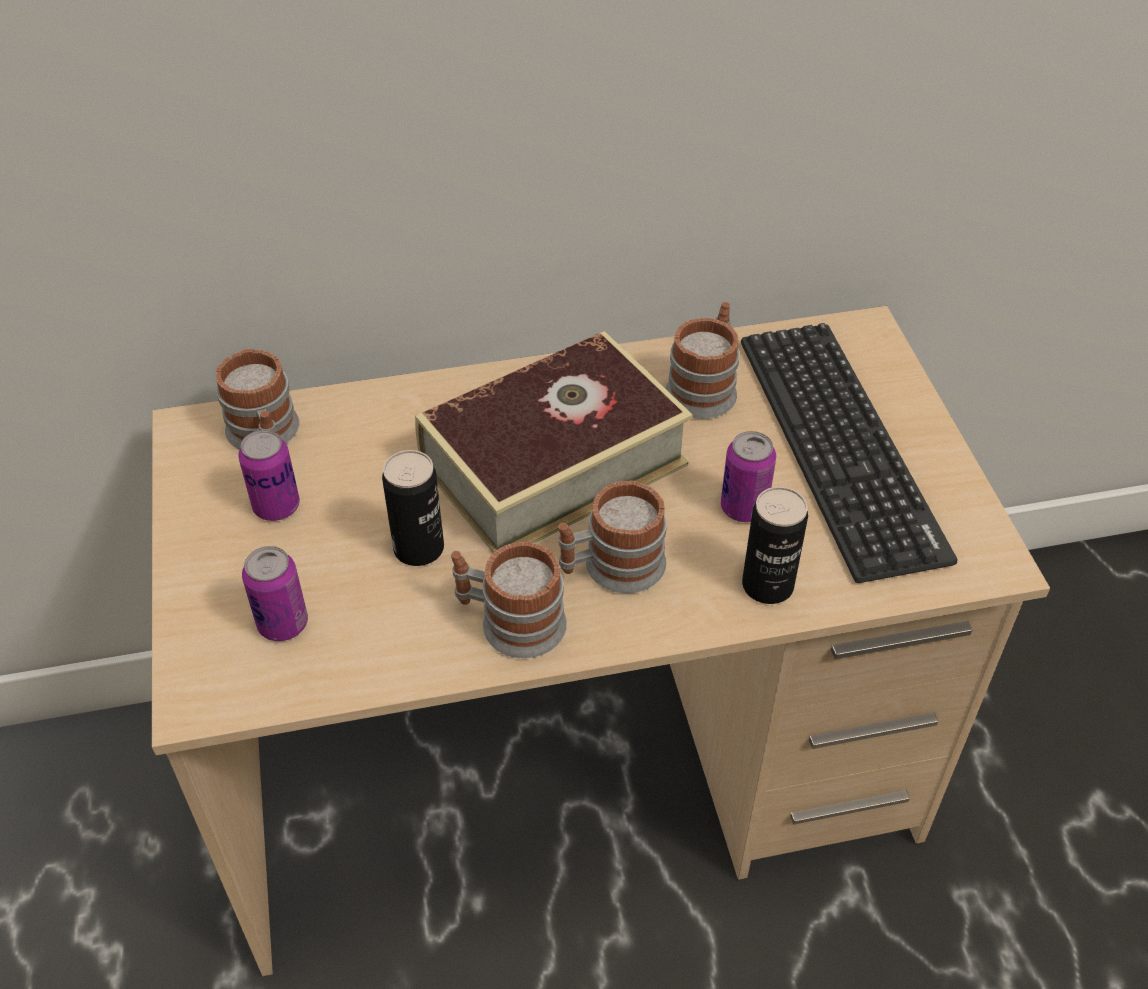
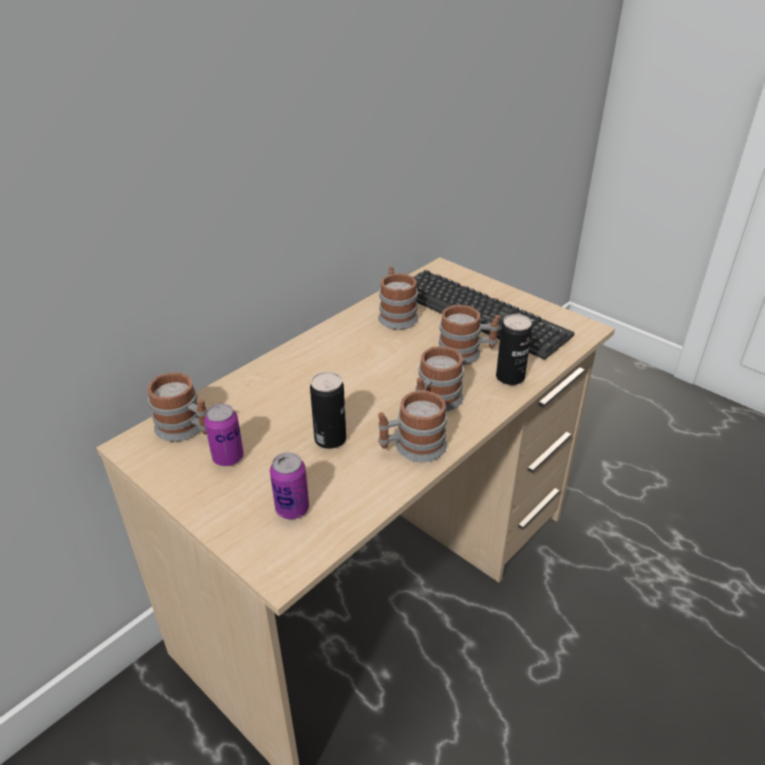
camera: 35 degrees left, 10 degrees down
(553, 464) = (359, 374): book -> none
(743, 508) = (466, 353): can -> mug

